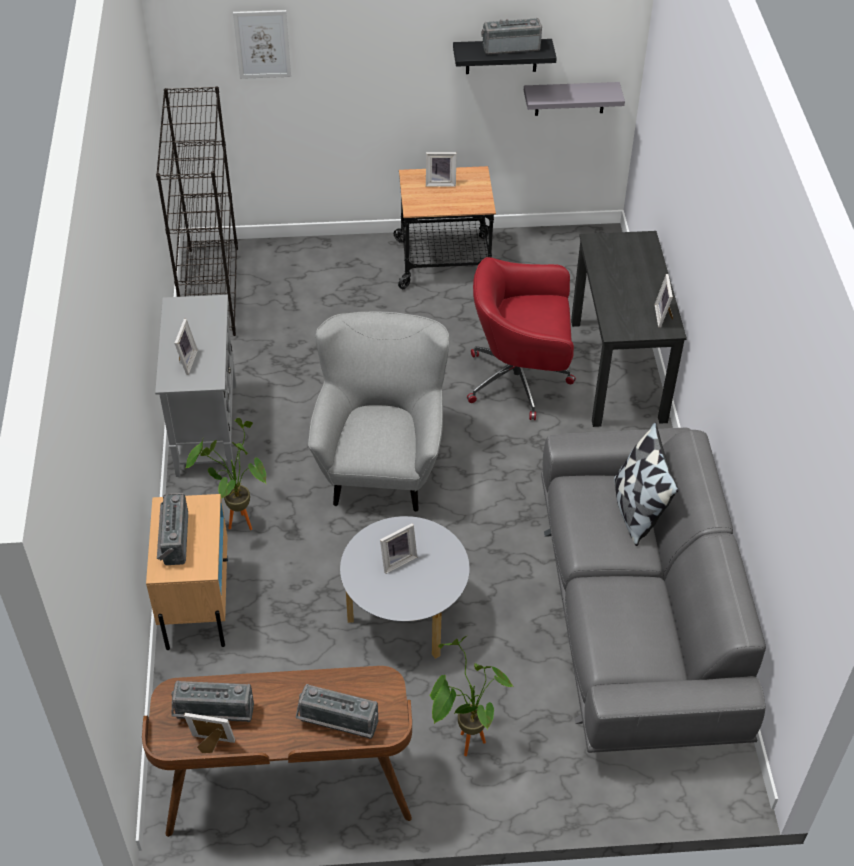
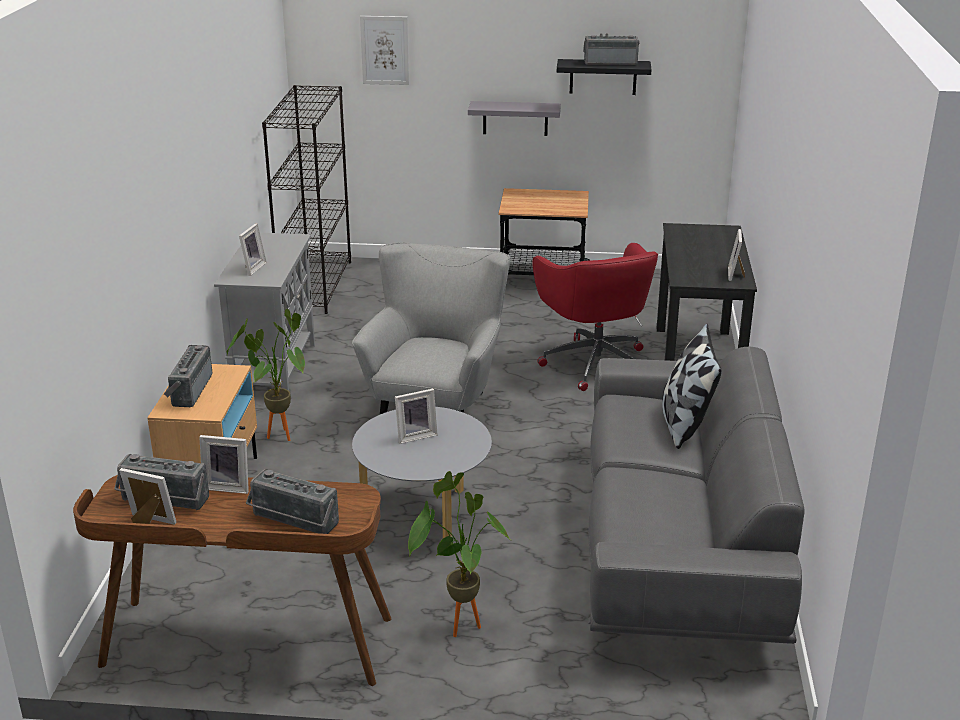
camera: 10 degrees right, 20 degrees down
(440, 182) = (540, 197): picture frame -> picture frame (228, 486)
(520, 380) = (595, 362): red office chair -> red office chair turned 120 degrees counterclockwise
(570, 98) = (668, 127): grey shelf -> grey shelf (515, 118)

